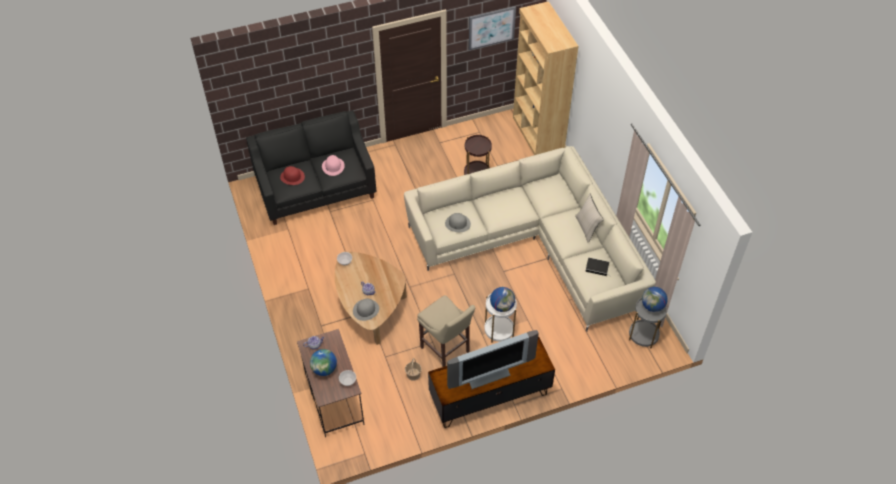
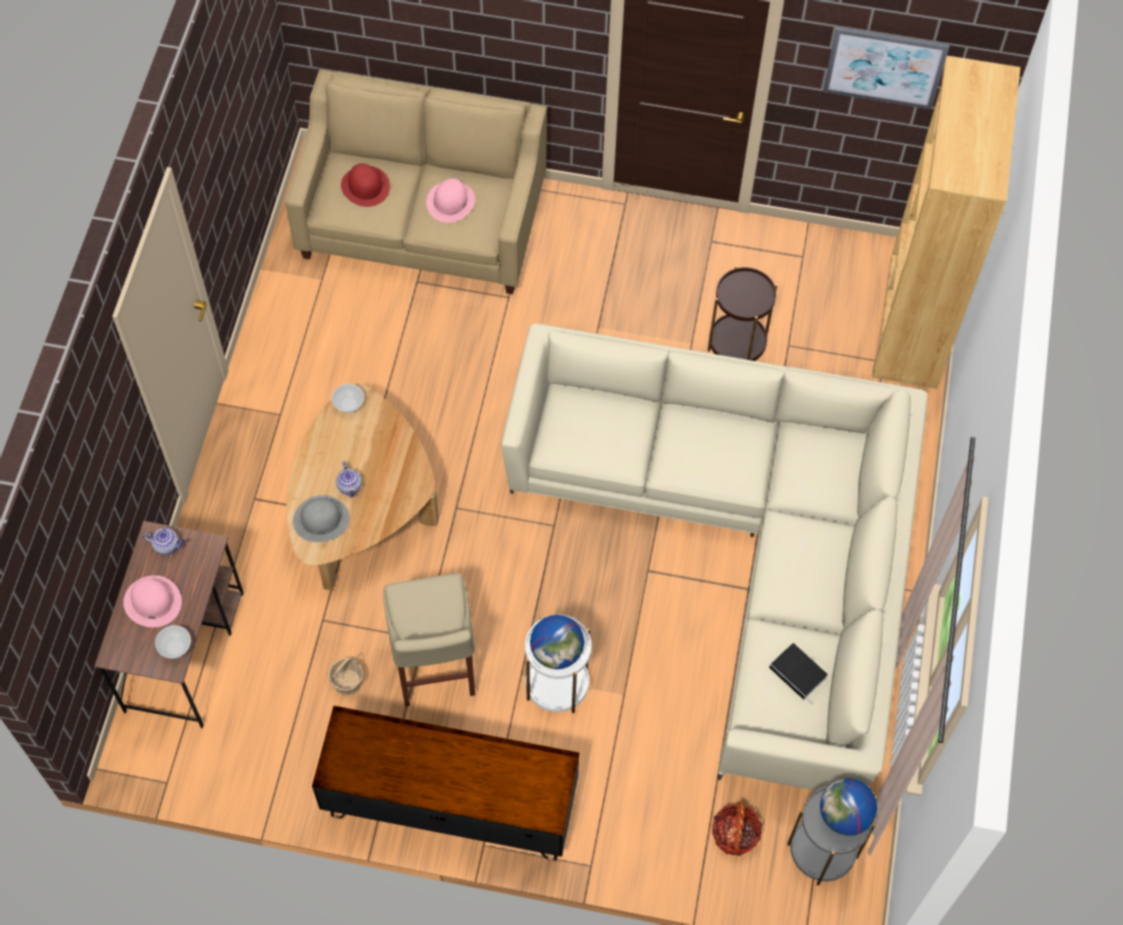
camera: 30 degrees right, 10 degrees up
(315, 188) = (422, 221): black sofa -> beige sofa
(324, 369) = (152, 601): globe -> pink hat
(458, 223) = (597, 437): grey hat -> none
(487, 373) = (433, 770): television -> none
(587, 228) = (839, 578): beige pillow -> none
(607, 347) = (735, 835): none -> basket

